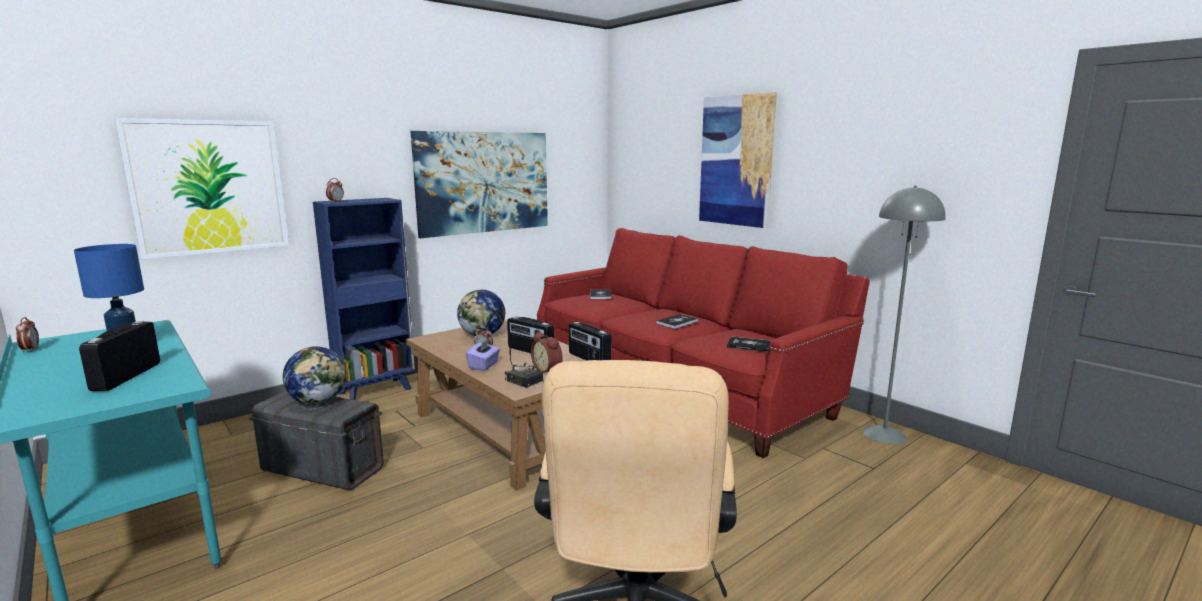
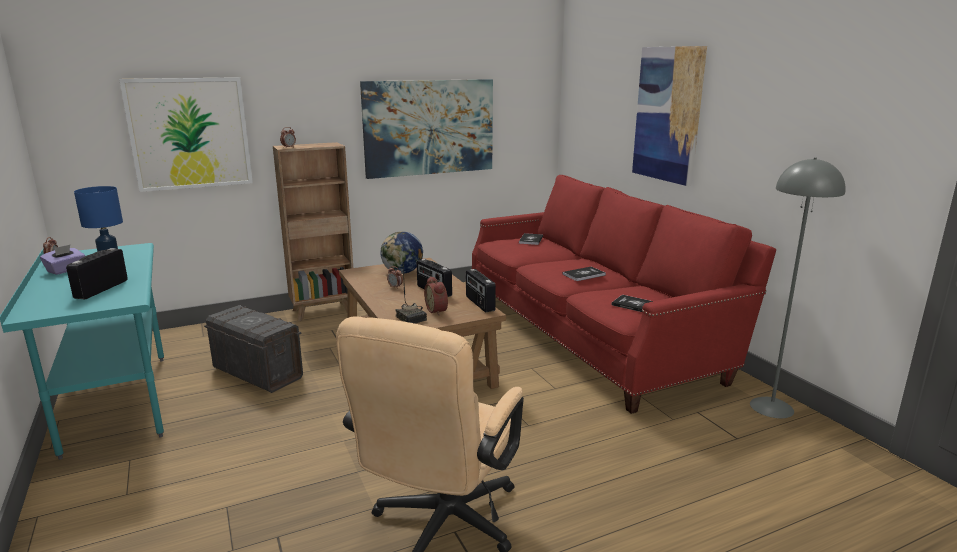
camera: 15 degrees right, 5 degrees up
(318, 402) = (254, 318): globe -> none
(376, 391) = (323, 311): blue bookcase -> brown bookcase
(484, 365) = (387, 301): purple tissue box -> purple tissue box (66, 270)

